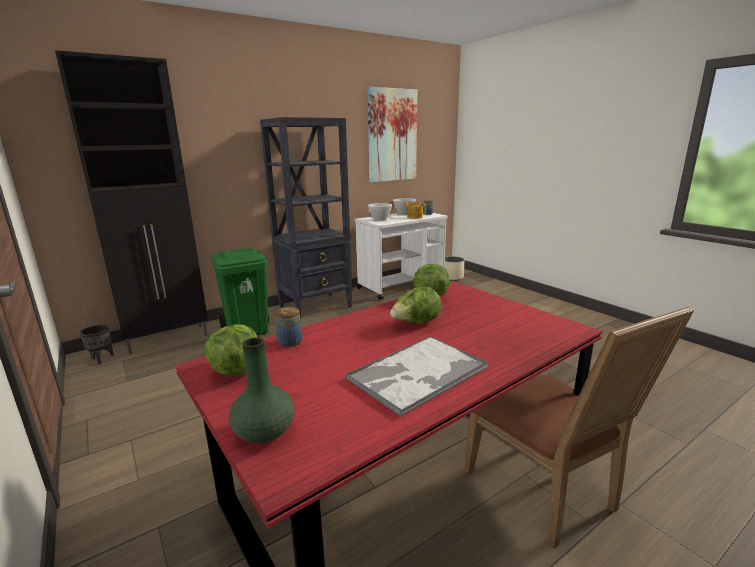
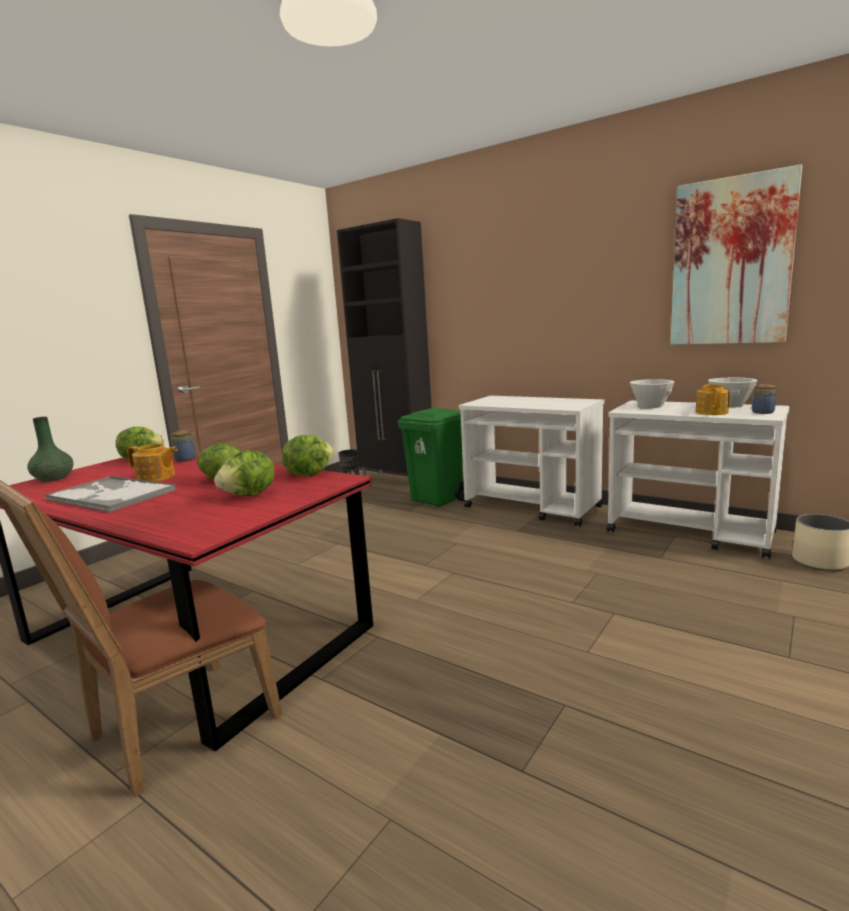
camera: 70 degrees right, 5 degrees down
(316, 307) = (532, 507): black bookcase -> white cart
(362, 353) = (156, 477): none -> teapot
(475, 314) = (250, 495): none -> lettuce

